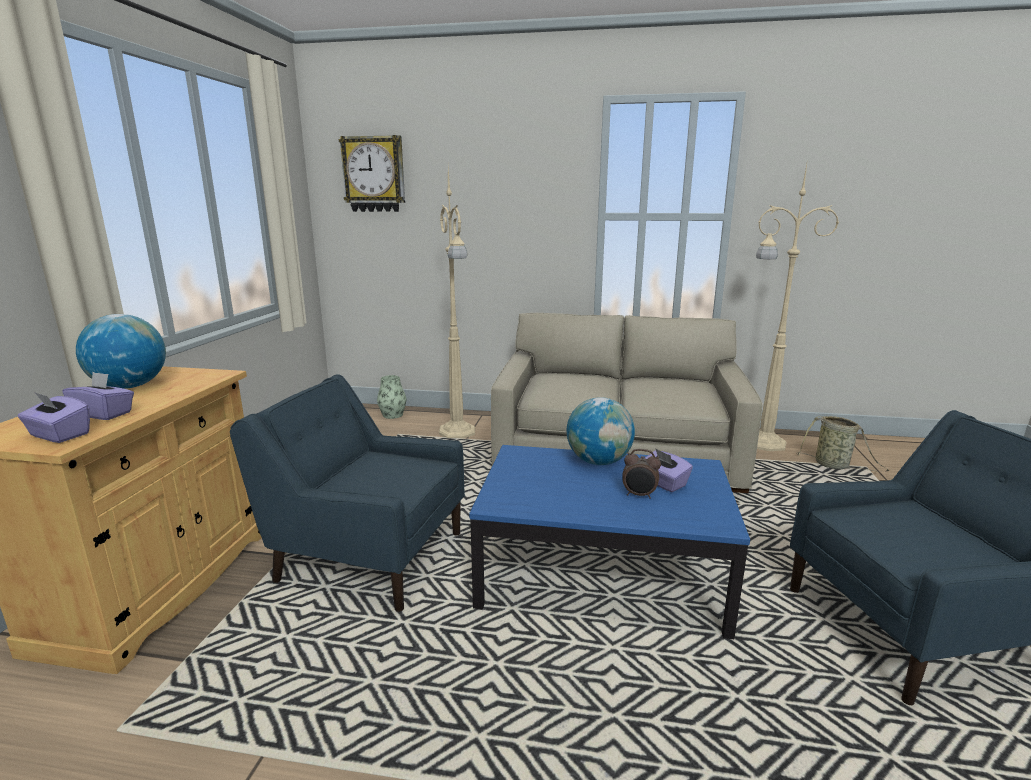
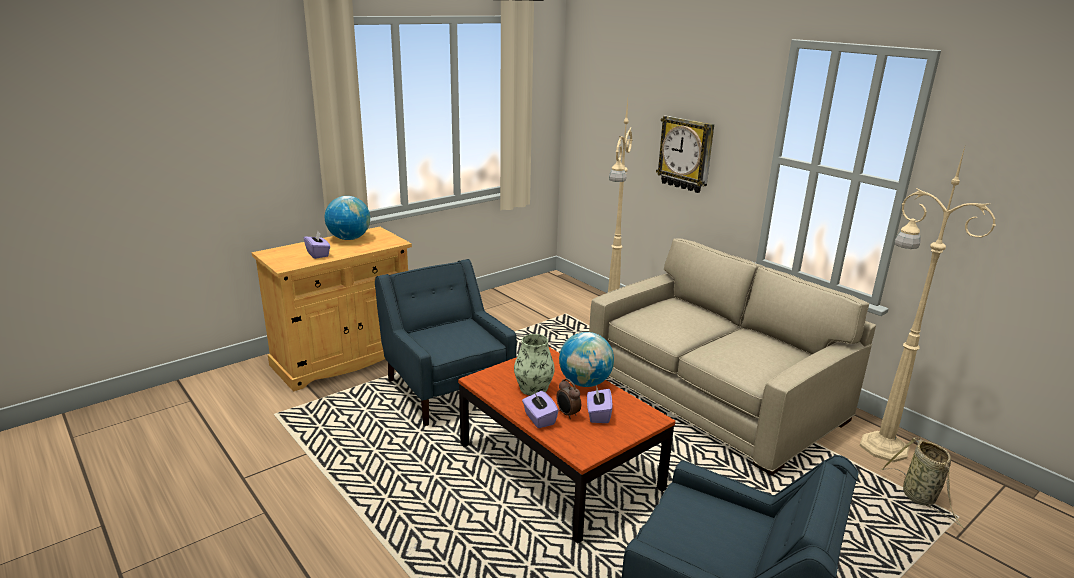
camera: 40 degrees right, 5 degrees up
(59, 435) = (289, 261): purple tissue box -> purple tissue box (539, 419)
(374, 174) = (605, 87): wall clock -> wall clock (686, 154)
(392, 415) = (583, 296): vase -> vase (533, 388)
(602, 573) = (559, 466): blue coffee table -> brown coffee table

